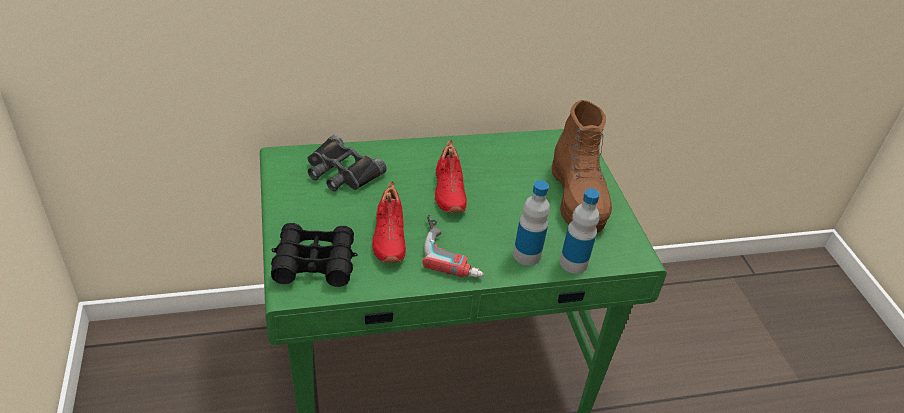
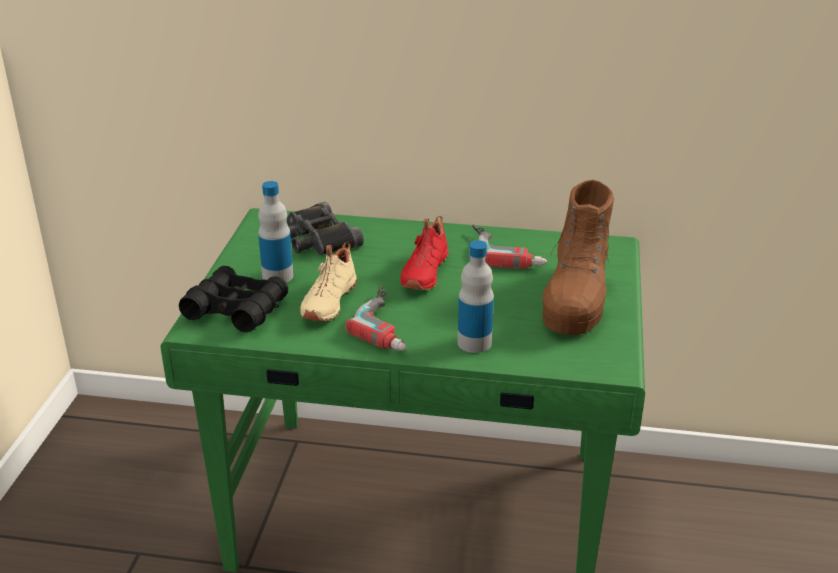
camera: 25 degrees right, 10 degrees down
(387, 237) = (327, 301): red shoe -> beige shoe
(501, 157) = (508, 251): none -> power drill
(573, 263) = (526, 359): bottle -> bottle (277, 276)

